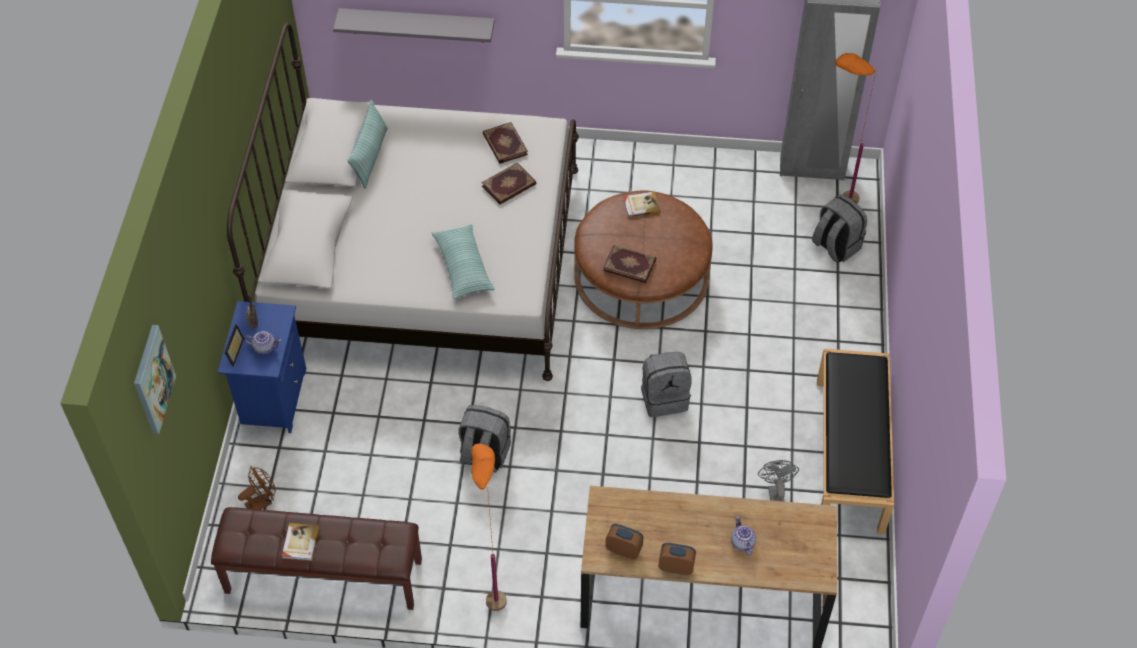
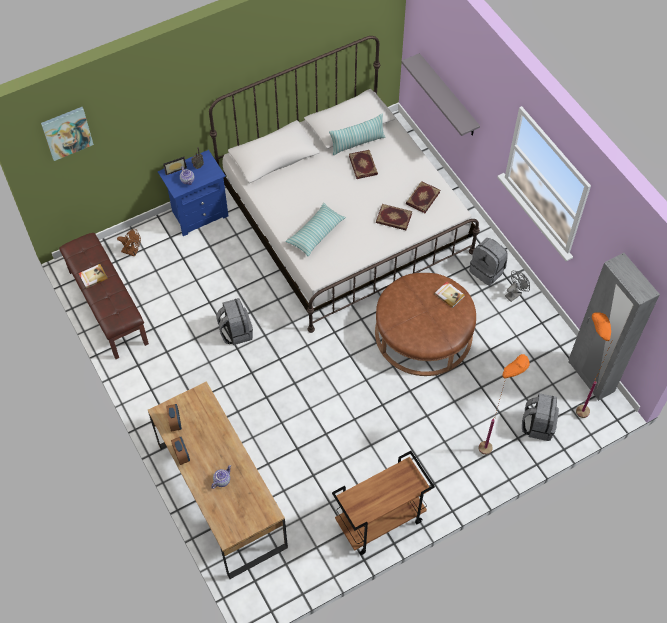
camera: 55 degrees right, 5 degrees up
(493, 588) = (154, 388): orange floor lamp -> orange floor lamp (492, 442)
(629, 264) = (399, 315): book -> book (363, 165)
(664, 397) = (343, 397): grey backpack -> grey backpack (487, 271)
(775, 492) = (320, 494): grey fan -> grey fan (515, 293)
(850, 455) = (379, 522): black bench -> brown cart

